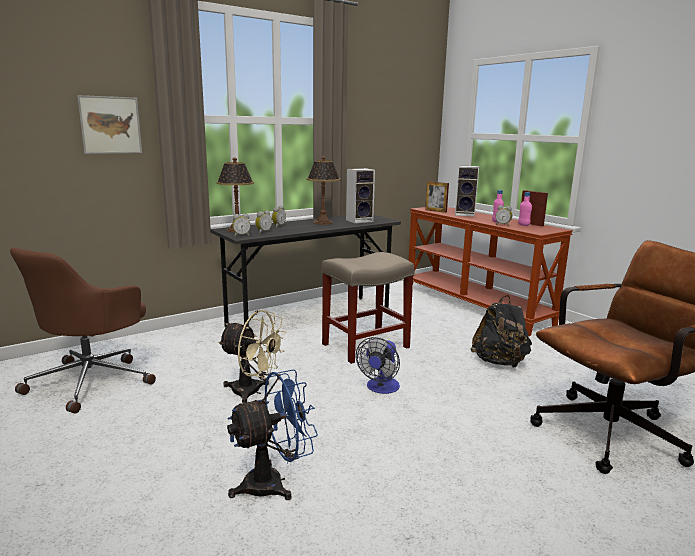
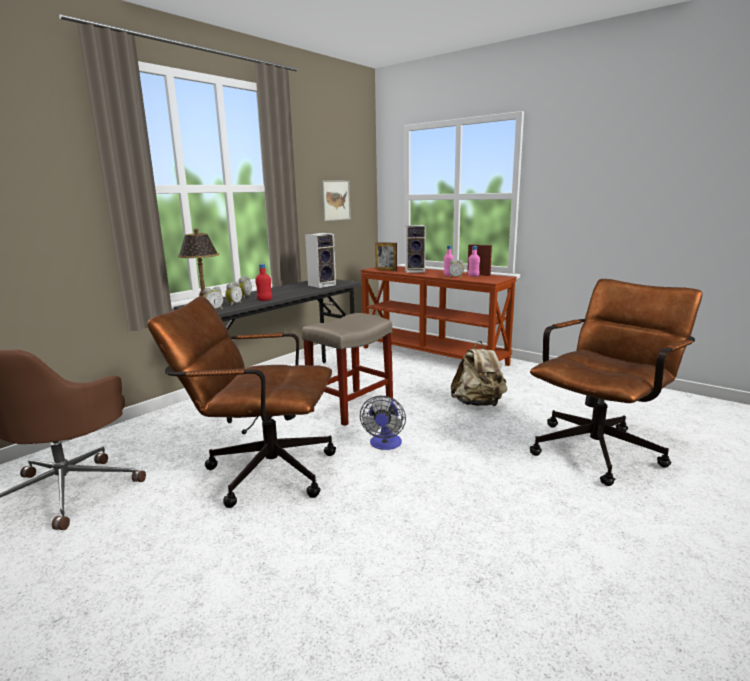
camera: 15 degrees left, 0 degrees up
(110, 125) = (48, 199): picture -> picture (335, 200)
(253, 392) = (260, 470): beige fan -> brown office chair
(273, 482) = (326, 557): blue fan -> none
(293, 230) = (264, 300): none -> red bottle
(323, 222) = (287, 290): table lamp -> none
(499, 363) = (478, 404): black backpack -> beige backpack

